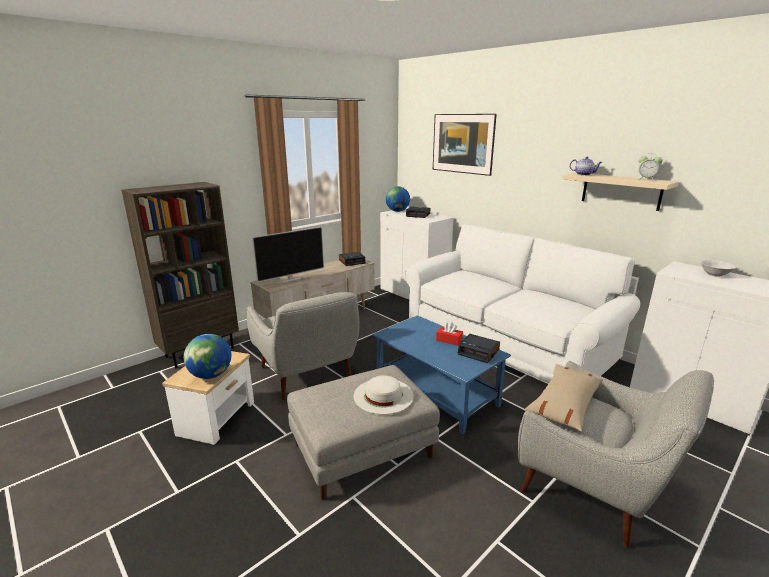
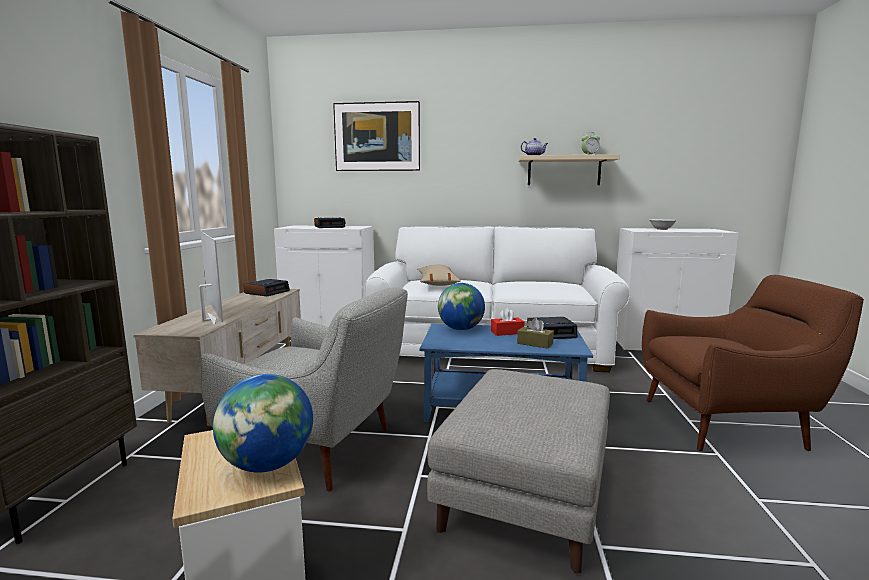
camera: 40 degrees left, 10 degrees down
(291, 279) = (209, 319): television -> television turned 45 degrees counterclockwise
(383, 395) = (551, 392): white hat -> none
(397, 211) = (294, 226): globe -> globe (461, 329)
(447, 357) = (535, 344): none -> brown tissue box
(565, 404) = (688, 343): beige pillow -> beige pillow (437, 283)
(595, 489) = (727, 423): grey armchair -> brown armchair

